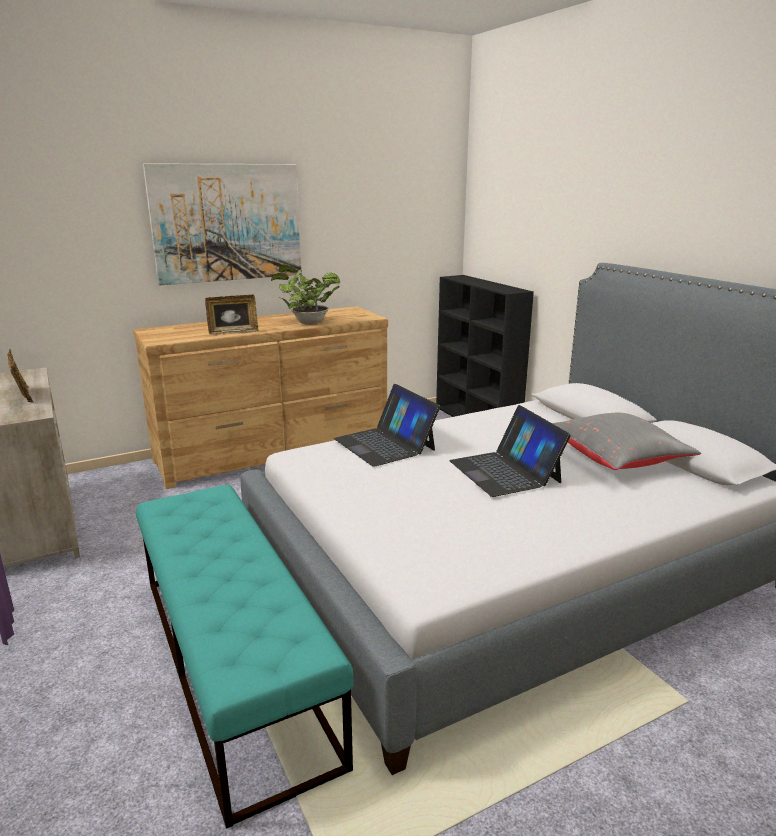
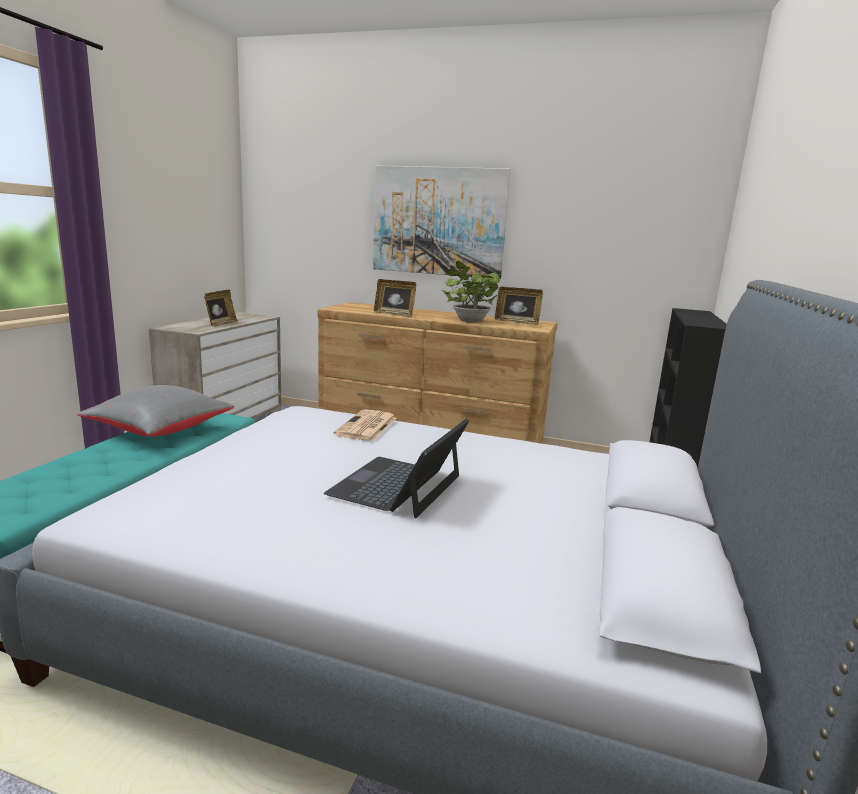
camera: 45 degrees right, 5 degrees down
(338, 314) = (517, 322): none -> picture frame
(385, 444) = (366, 427): laptop -> newspaper
(618, 460) = (550, 537): grey pillow -> grey pillow (162, 431)

